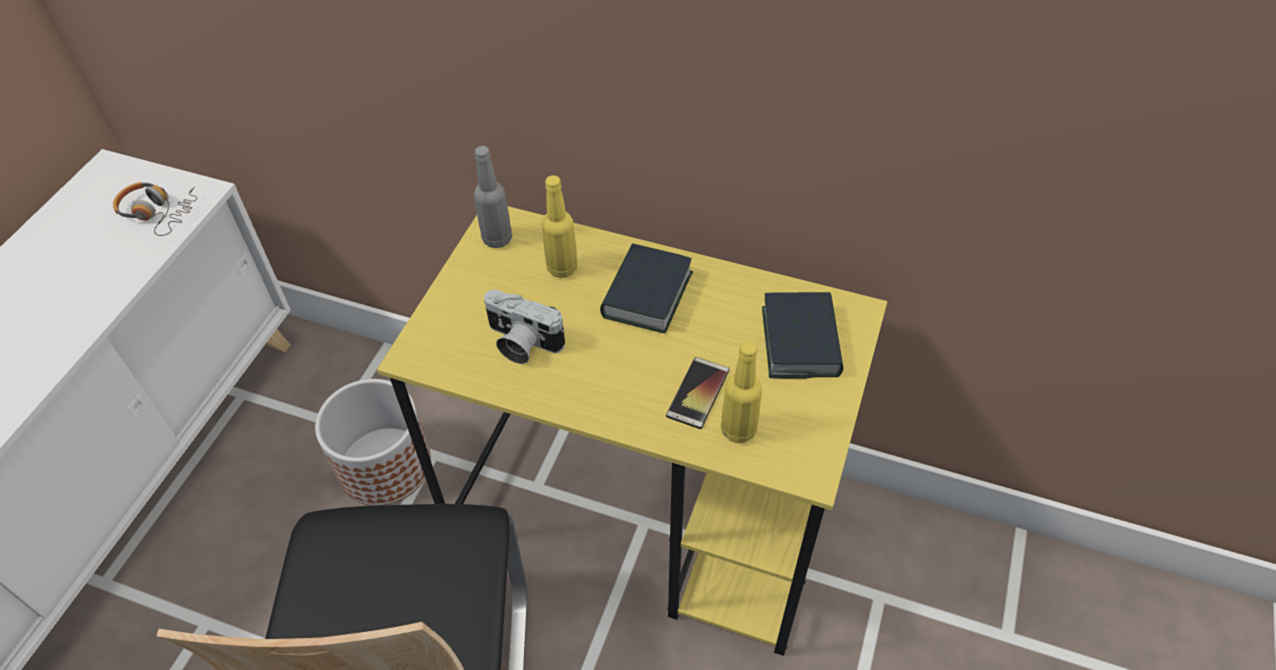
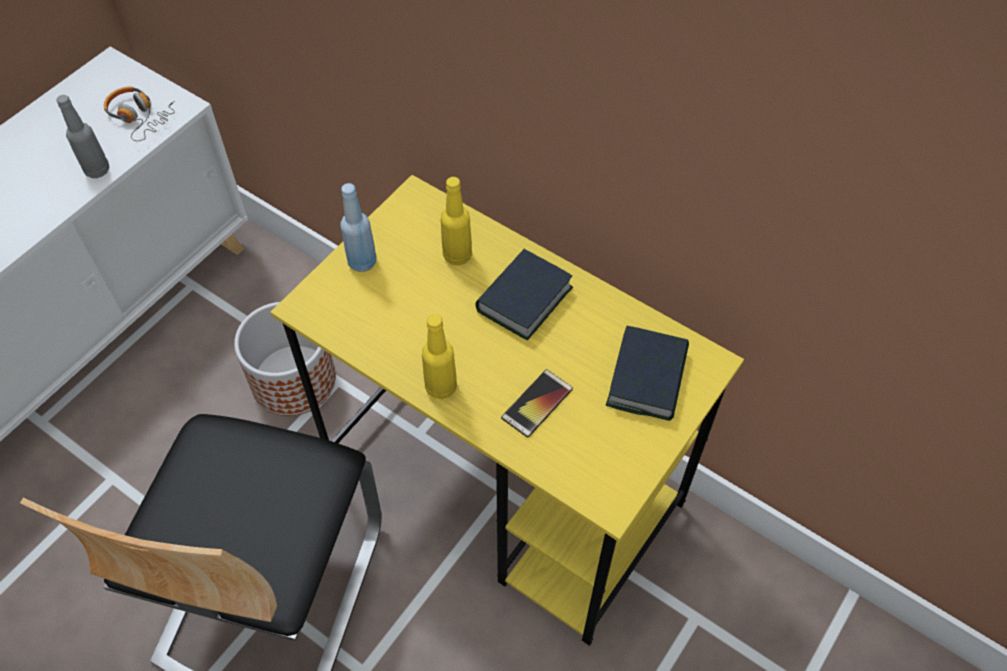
camera: 15 degrees right, 5 degrees up
(462, 296) = (362, 262): none -> blue bottle
(497, 238) = (410, 214): grey bottle -> grey bottle (97, 170)
(521, 343) = (398, 318): camera -> none
(738, 430) = (561, 447): yellow bottle -> yellow bottle (441, 387)

